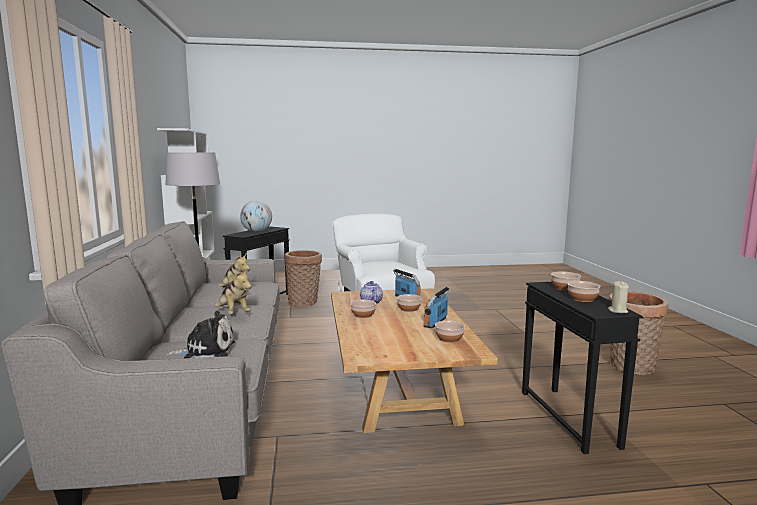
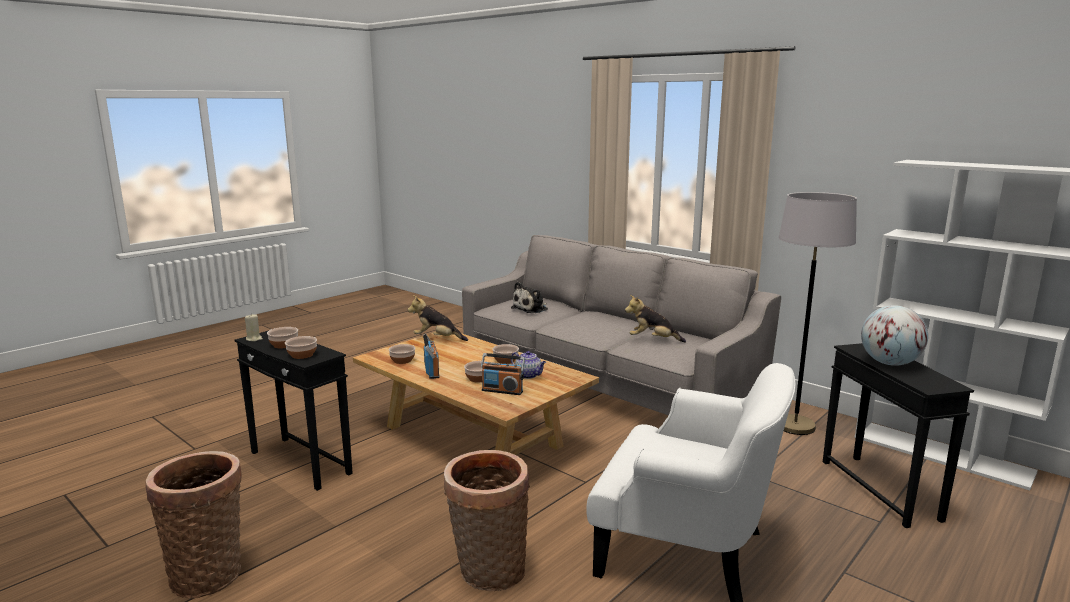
camera: 140 degrees right, 5 degrees up
(233, 313) = (593, 328): plush toy -> plush toy (437, 339)
(304, 303) = (824, 515): basket -> basket (488, 572)

